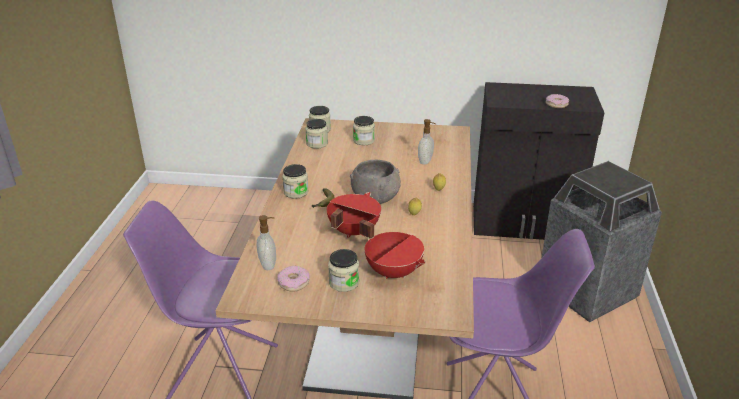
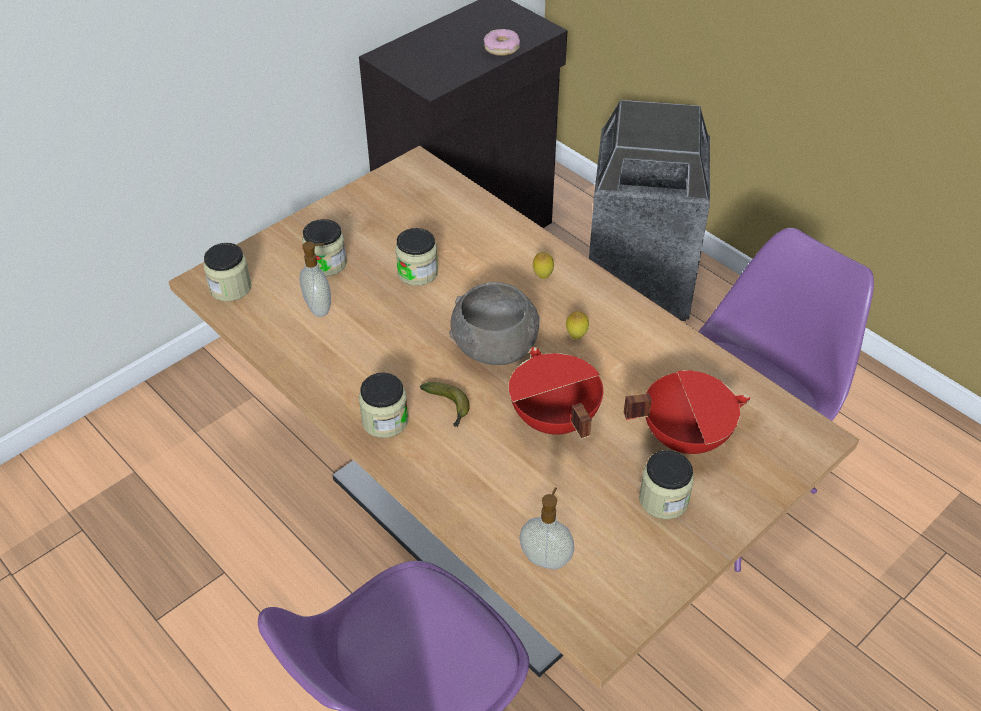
camera: 50 degrees left, 15 degrees up
(294, 282) = (616, 553): donut -> none
(317, 143) = (270, 316): jar -> jar (417, 272)
(426, 161) = (459, 242): soap dispenser -> soap dispenser (319, 307)

